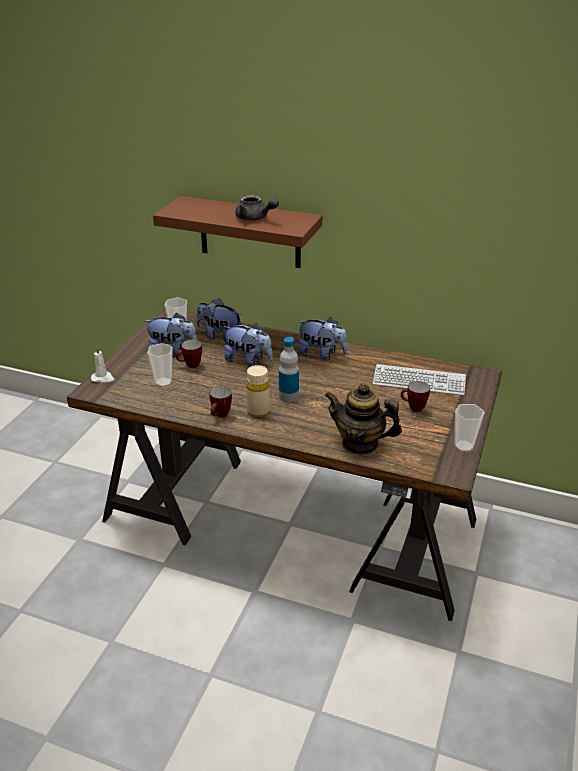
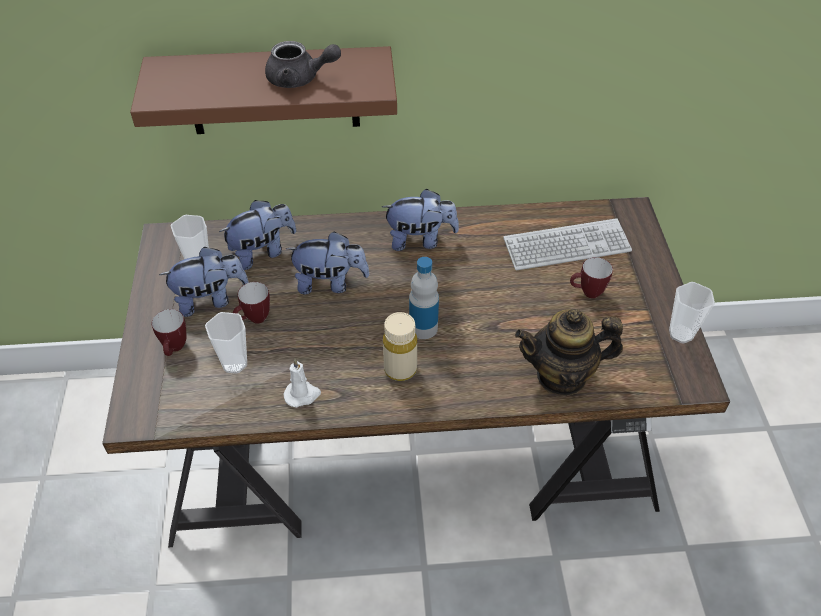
camera: 25 degrees left, 15 degrees up
(103, 378) = (138, 388): white candle -> white candle (302, 395)
(219, 336) = (262, 252): plush toy -> plush toy turned 150 degrees clockwise
(220, 416) = (354, 396): mug -> mug (175, 349)

